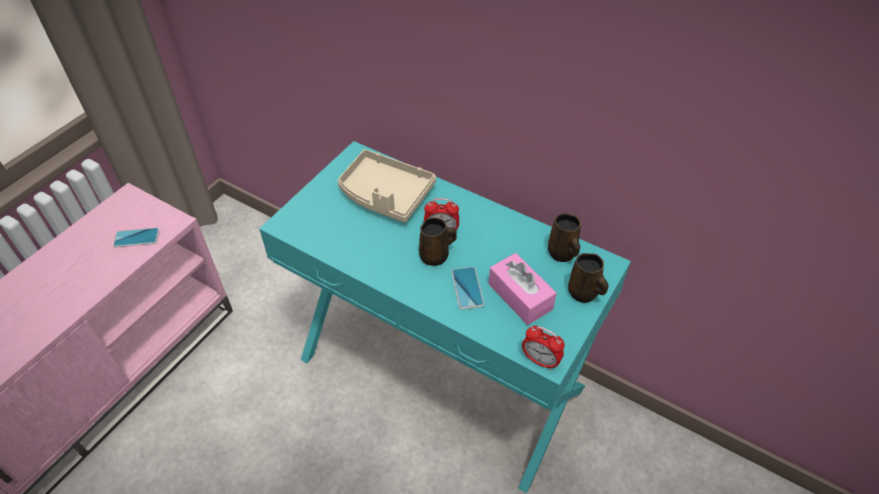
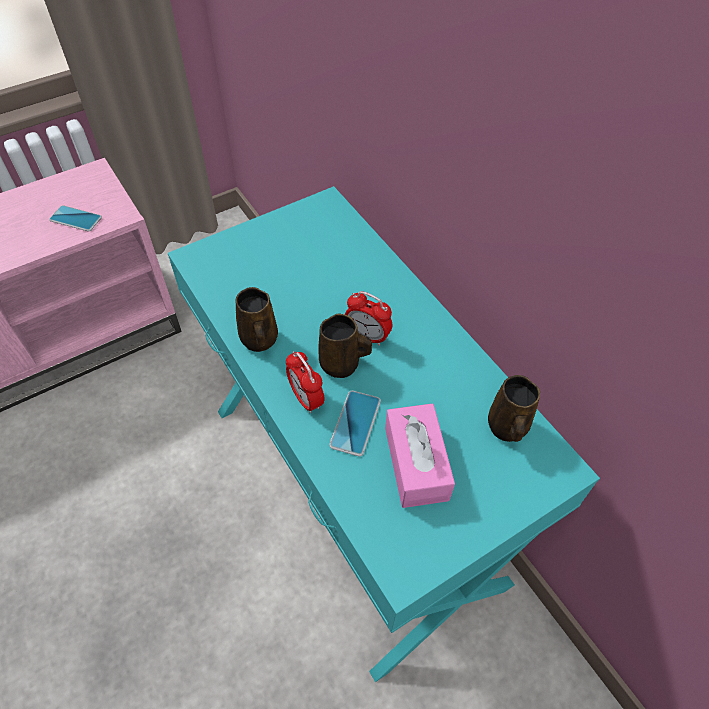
camera: 25 degrees right, 5 degrees up
(385, 195) = (329, 264): beige tray -> none
(540, 360) = (390, 566): alarm clock -> alarm clock (306, 399)
(584, 293) = (505, 497): brown mug -> brown mug (259, 340)

